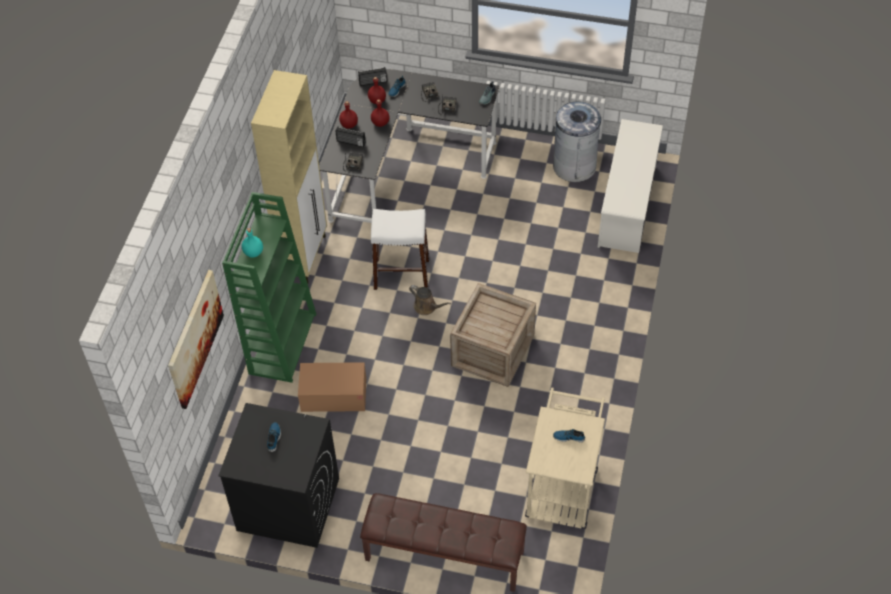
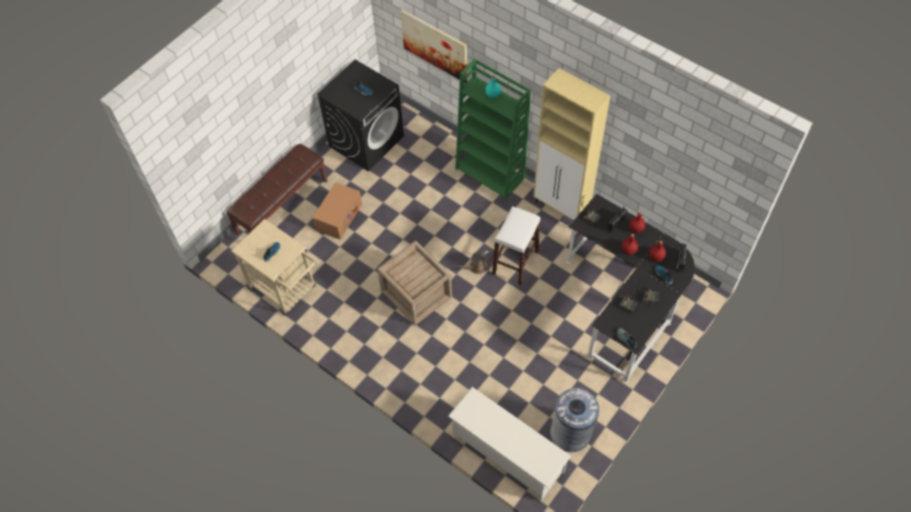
camera: 115 degrees right, 5 degrees up
(333, 395) = (432, 188): cardboard box -> cardboard box (339, 217)

